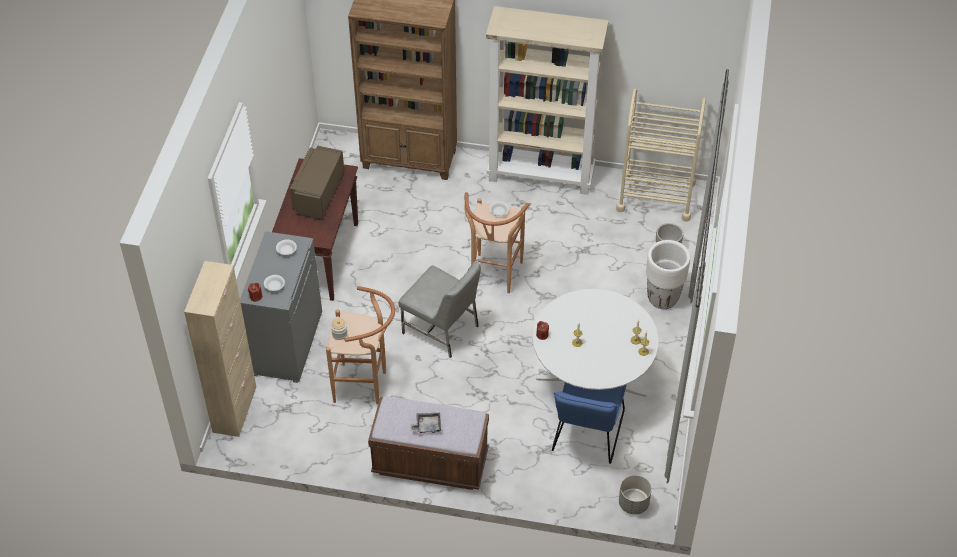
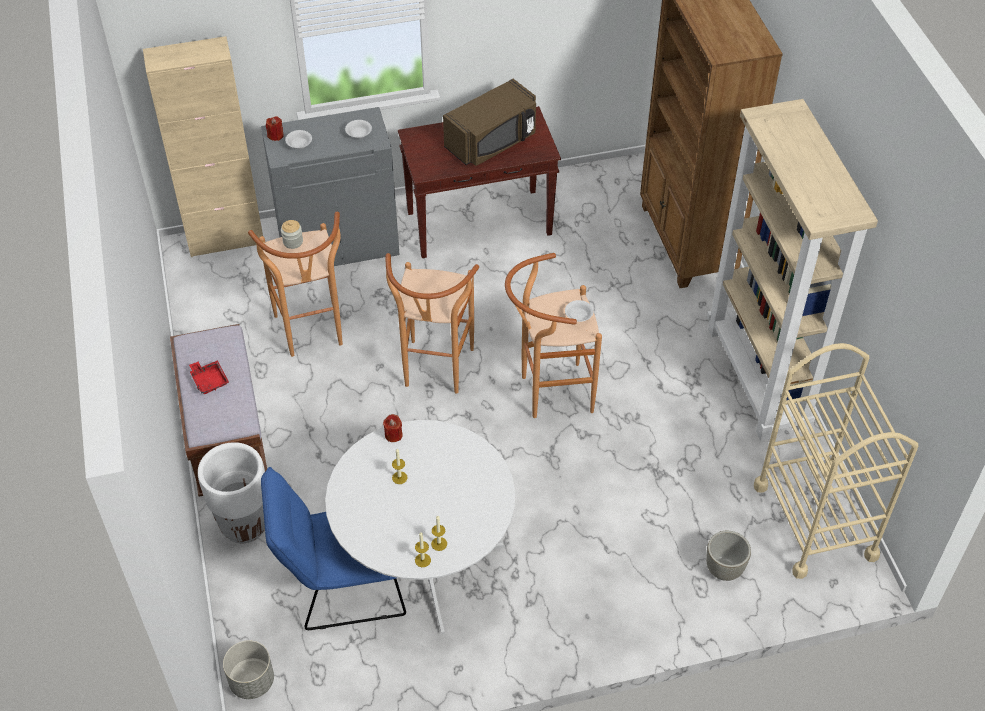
camera: 65 degrees right, 0 degrees up
(318, 194) = (492, 142): brown microwave -> brown microwave turned 150 degrees clockwise
(427, 425) = (209, 380): grey tray -> red tray
(442, 329) = (435, 373): grey chair -> brown stool
(663, 298) = (629, 595): white planter -> white planter (244, 526)

